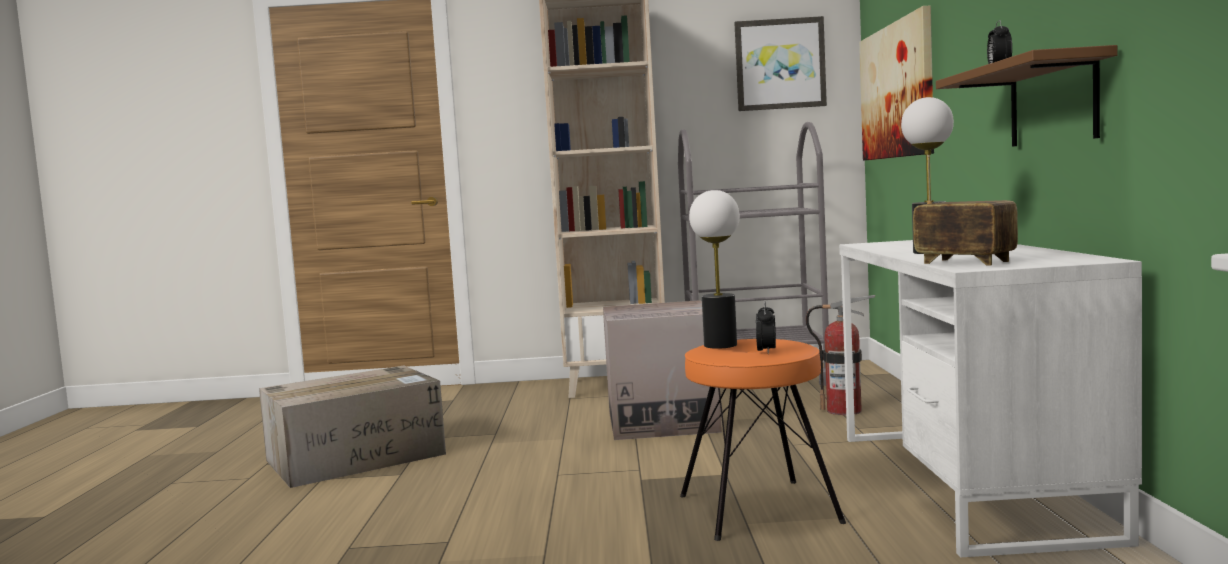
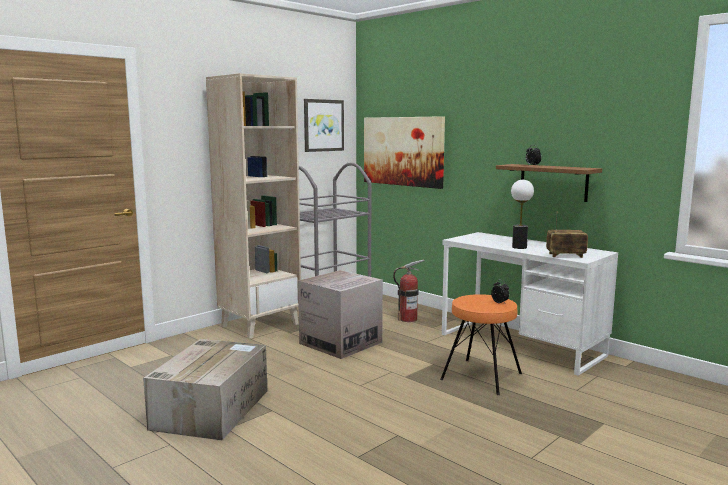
camera: 45 degrees left, 5 degrees up
(720, 345) = (469, 302): table lamp -> none

